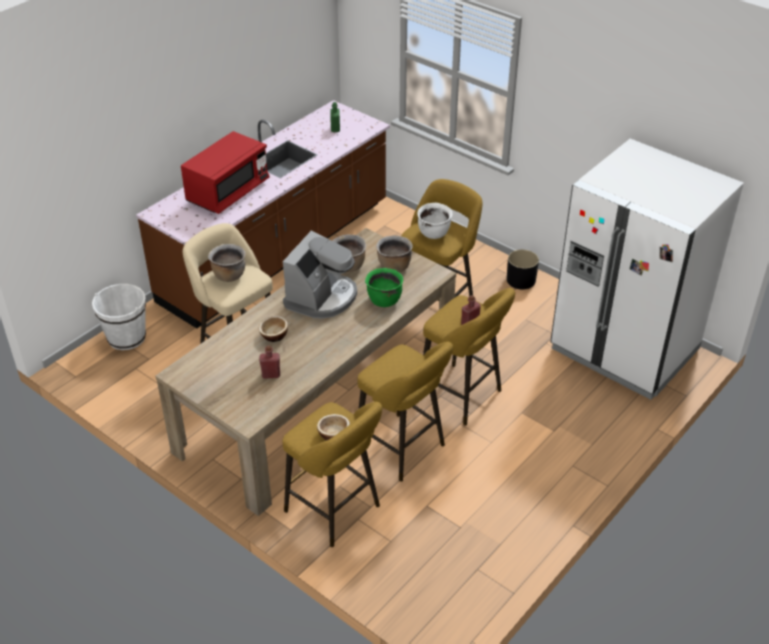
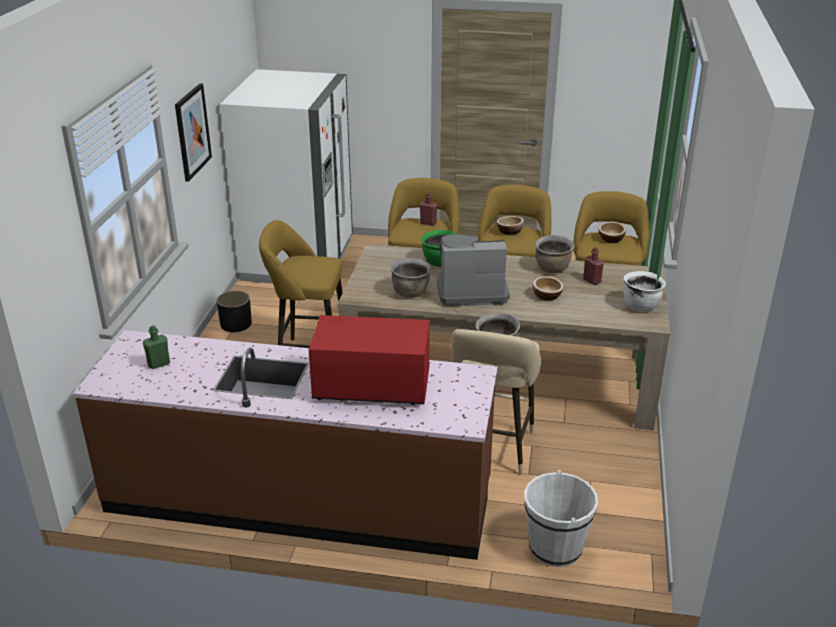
camera: 120 degrees left, 10 degrees down
(394, 266) = (387, 271): brown cooking pot -> brown cooking pot (552, 269)
(409, 370) = (509, 231): none -> bowl
(434, 233) = (314, 267): white cooking pot -> white cooking pot (640, 306)
(569, 117) = (192, 132): none -> picture

